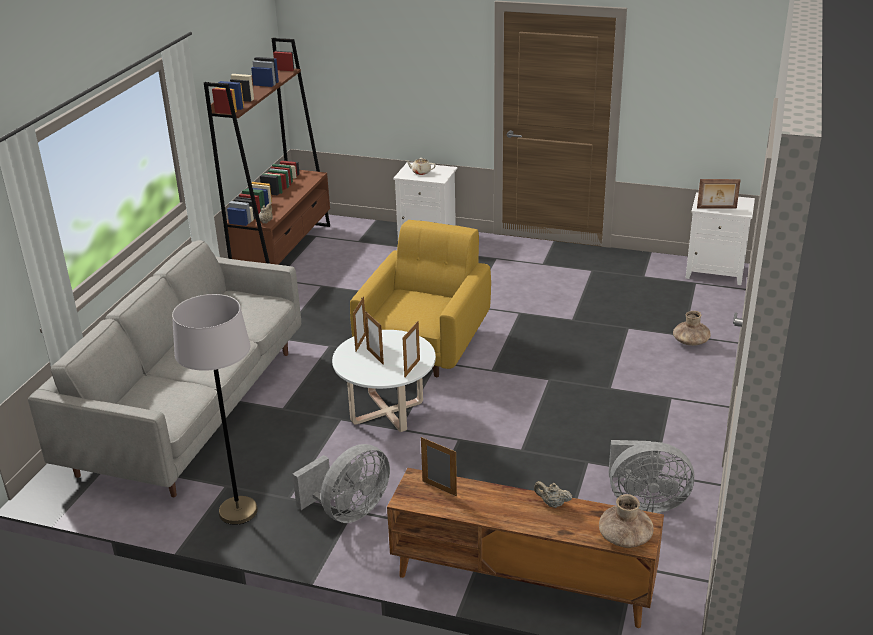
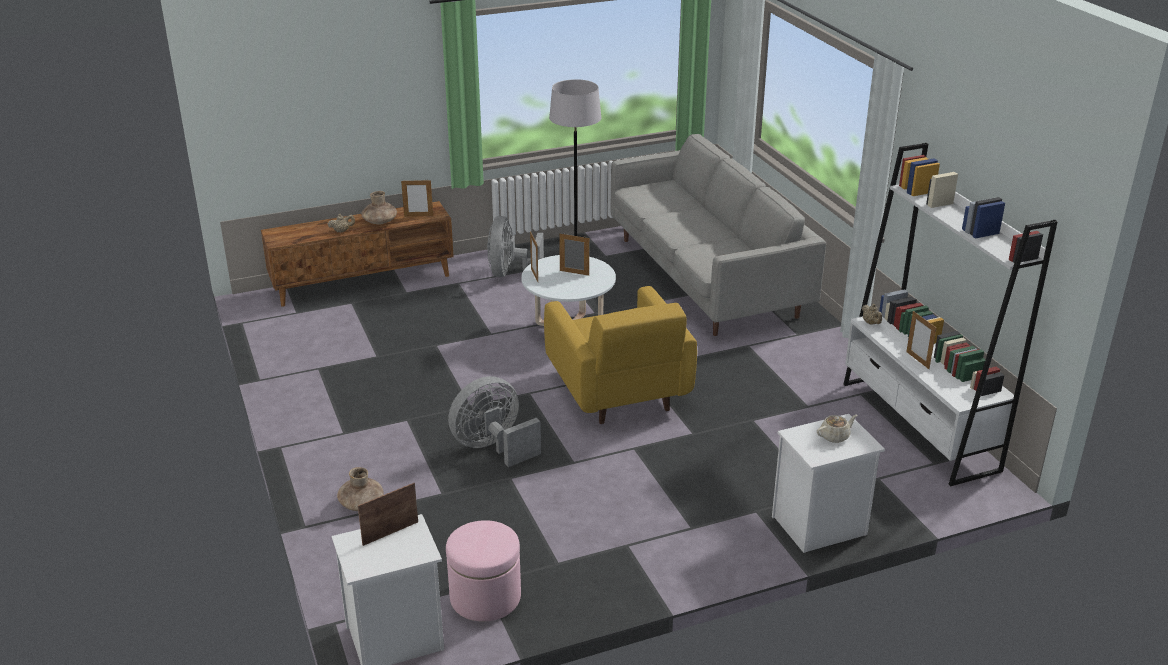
camera: 140 degrees right, 0 degrees up
(283, 252) = (919, 426): brown bookcase -> white bookcase
(361, 343) = (600, 277): picture frame -> picture frame (917, 360)
(625, 537) = (285, 231): brown vase -> brown vase (380, 222)
(644, 502) = (314, 347): grey fan -> grey fan (493, 447)
(649, 271) = (485, 597): none -> pink ottoman

